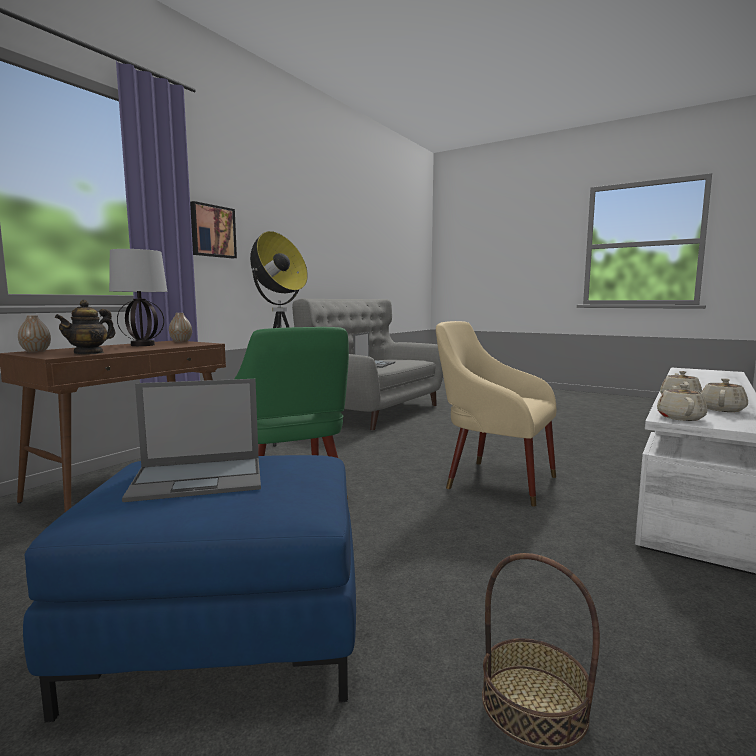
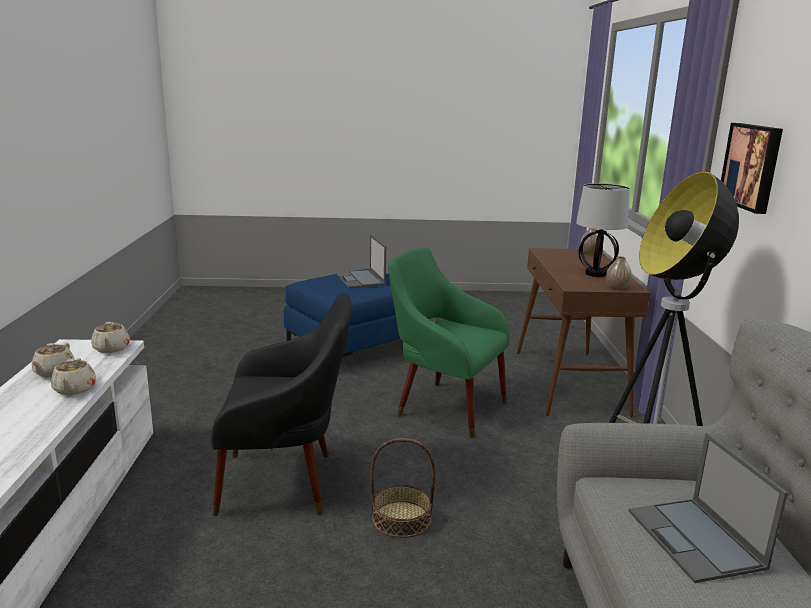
camera: 145 degrees right, 10 degrees up
(89, 353) = (548, 256): teapot -> none
(200, 478) = (360, 279): laptop -> laptop turned 60 degrees counterclockwise
(493, 480) = (286, 483): beige armchair -> black armchair
(533, 705) = (222, 357): basket -> basket (401, 519)

